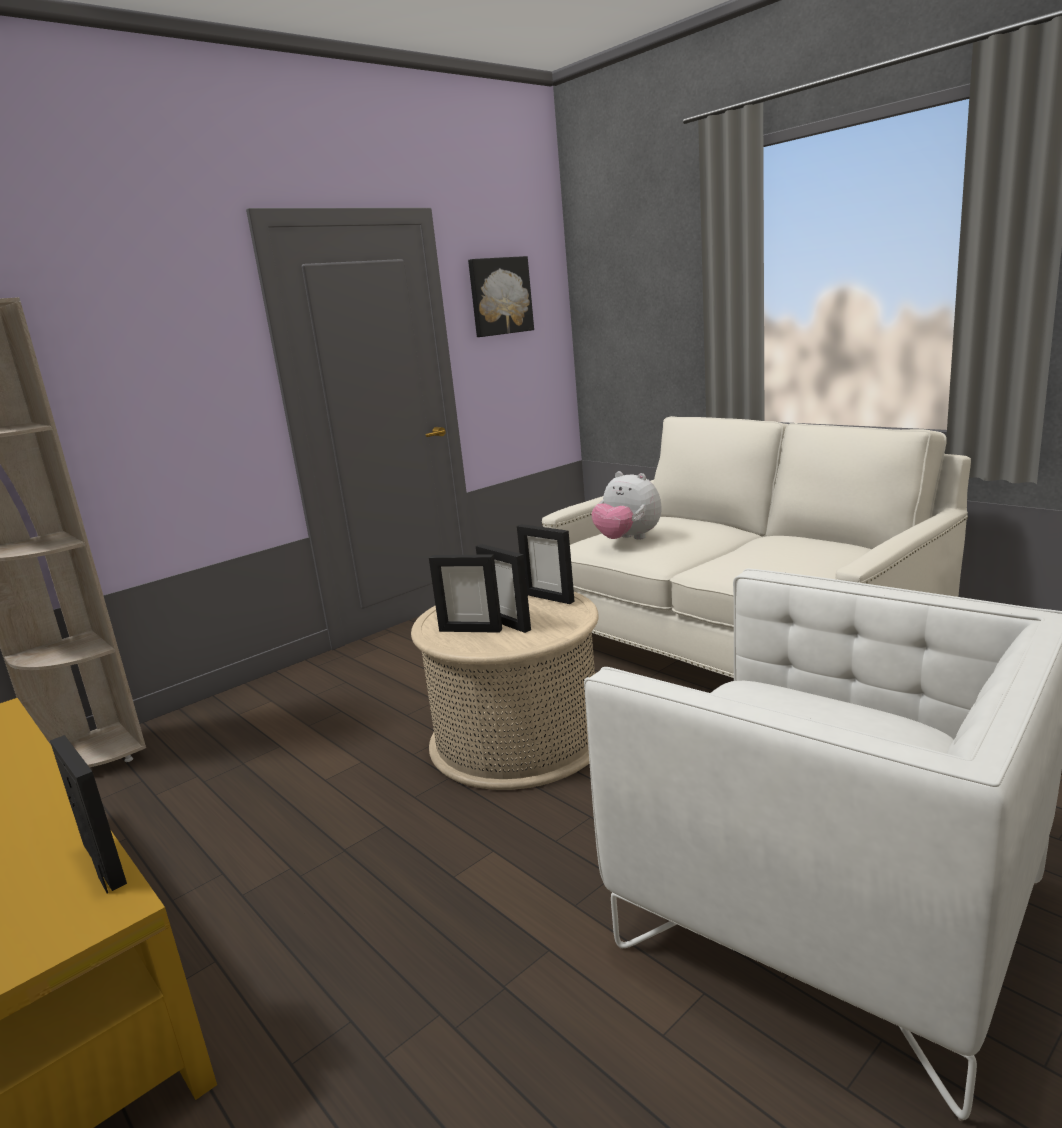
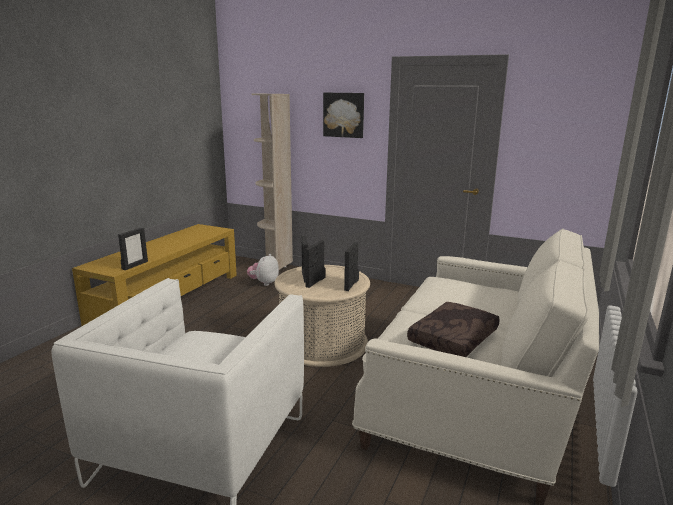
camera: 65 degrees right, 0 degrees up
(499, 296) = (554, 115): picture -> picture (344, 115)
(627, 539) = (442, 286): plush toy -> plush toy (264, 283)
(800, 552) = (454, 339): none -> brown pillow

